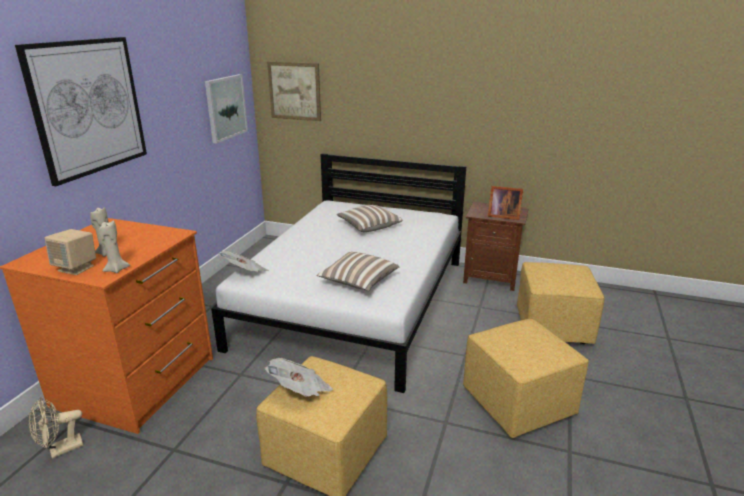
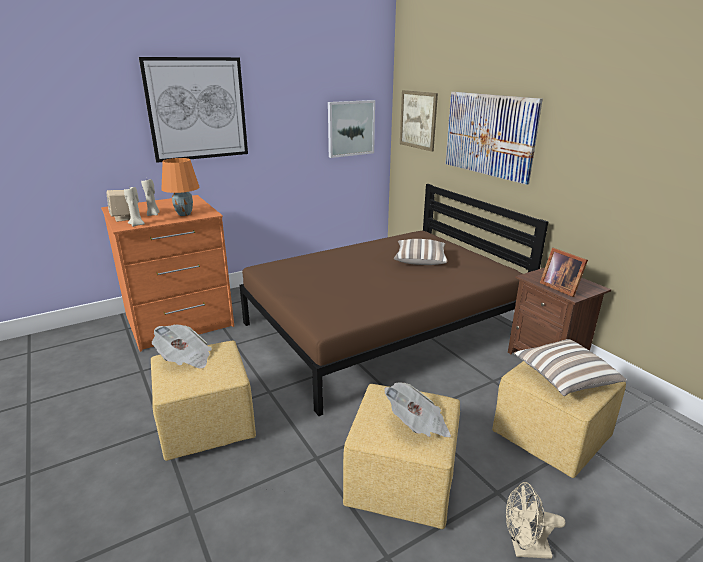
camera: 40 degrees right, 0 degrees up
(61, 450) = (101, 341): beige fan -> beige fan (524, 549)
(148, 242) = (184, 214): none -> orange table lamp
(245, 272) = (271, 264): newspaper -> newspaper (417, 425)
(356, 302) = (383, 328): white bed -> brown bed
(358, 282) = (335, 299): pillow -> pillow (564, 379)
(389, 99) = (489, 135): none -> picture

